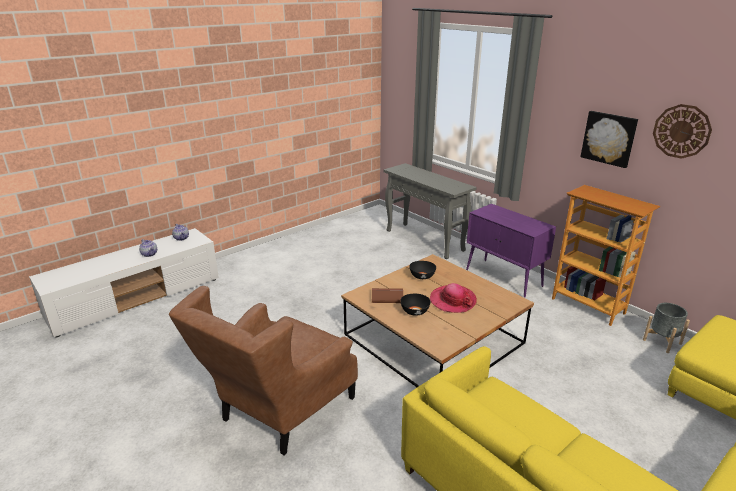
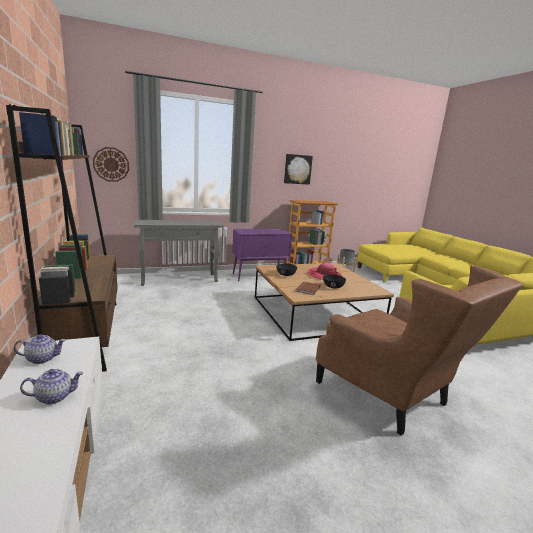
camera: 70 degrees left, 10 degrees down
(284, 246) = (88, 333): none -> brown bookcase
(681, 131) = (331, 160): wall clock -> wall clock (111, 164)

